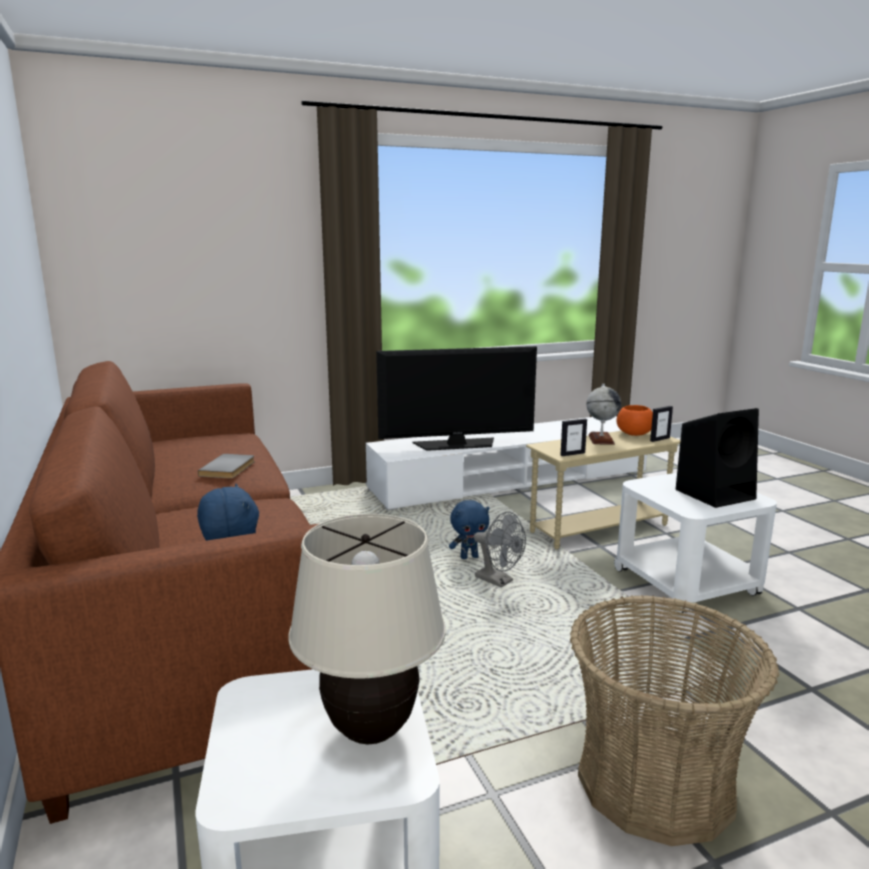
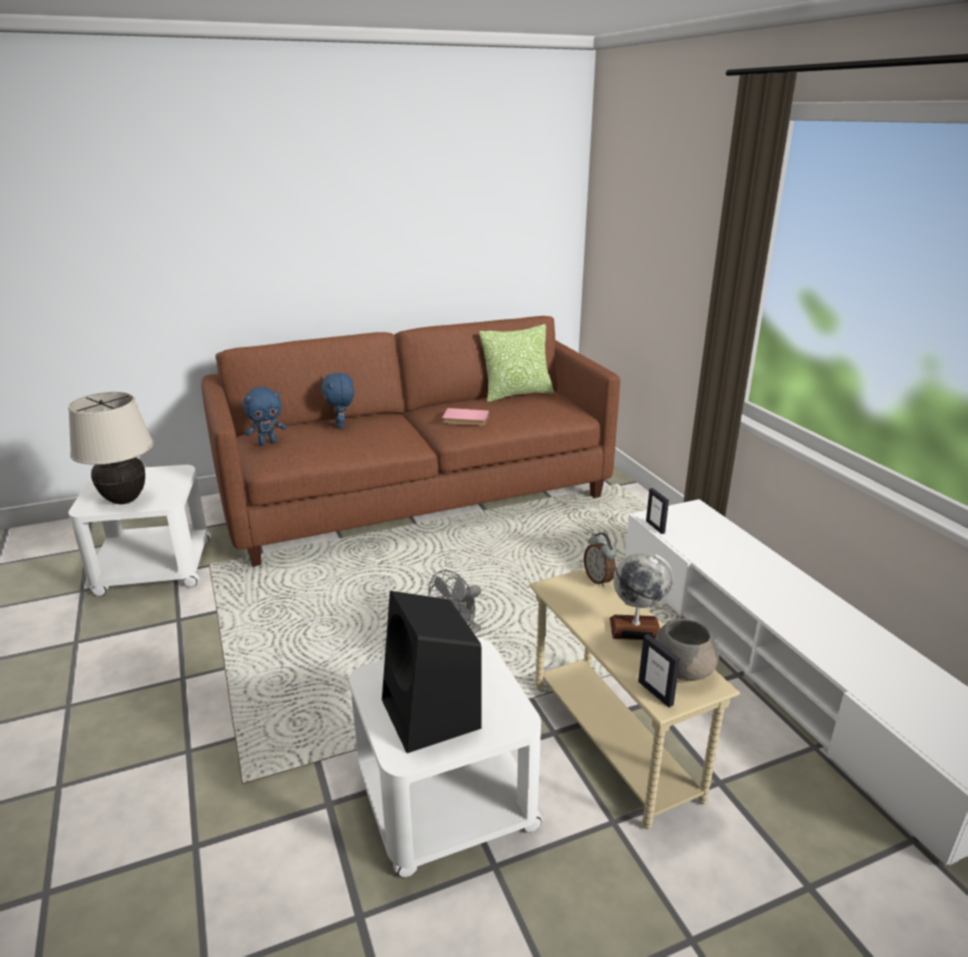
camera: 90 degrees right, 10 degrees up
(158, 450) = (516, 394): none -> pillow
(229, 468) = (465, 419): grey book -> pink book
(456, 444) = (720, 558): television -> none
(469, 557) = (513, 620): blue plush toy -> blue plush toy (341, 425)
(547, 444) = (599, 580): none -> alarm clock
(572, 454) = (556, 595): picture frame -> picture frame (655, 527)
(633, 434) = (682, 669): orange bowl -> grey bowl
(655, 782) = (145, 693): basket -> none

